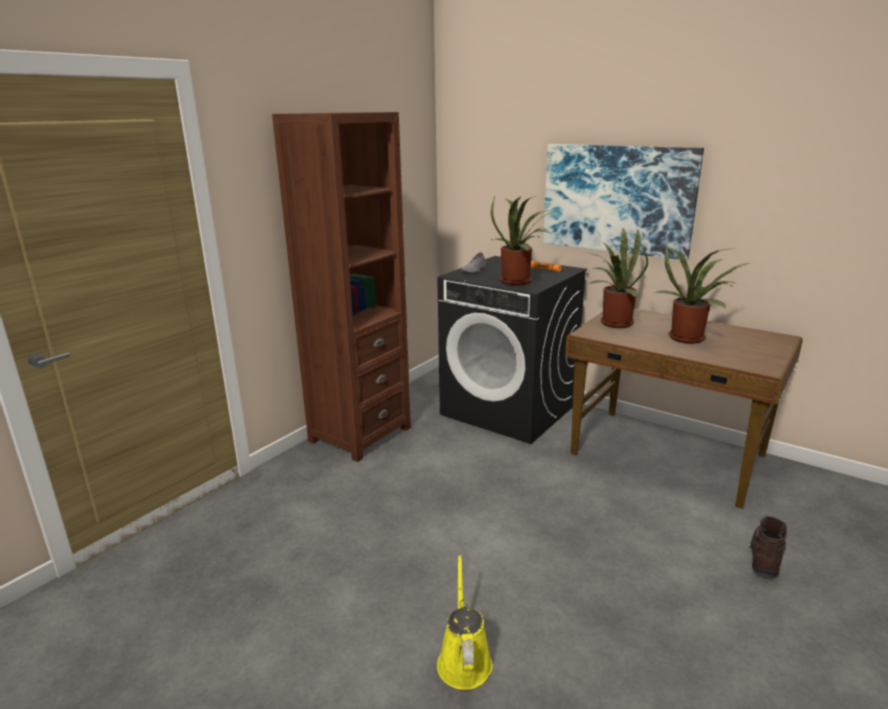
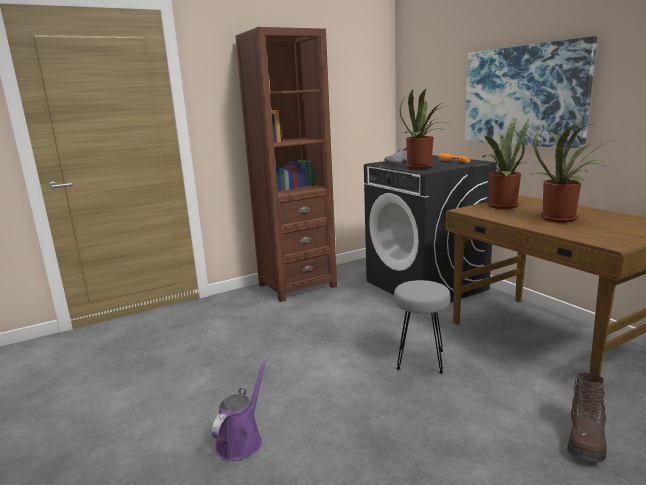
camera: 25 degrees right, 5 degrees down
(463, 659) = (241, 440): yellow watering can -> purple watering can
(572, 506) = (421, 360): none -> grey stool
(765, 556) = (586, 439): brown boot -> brown boot turned 150 degrees clockwise

